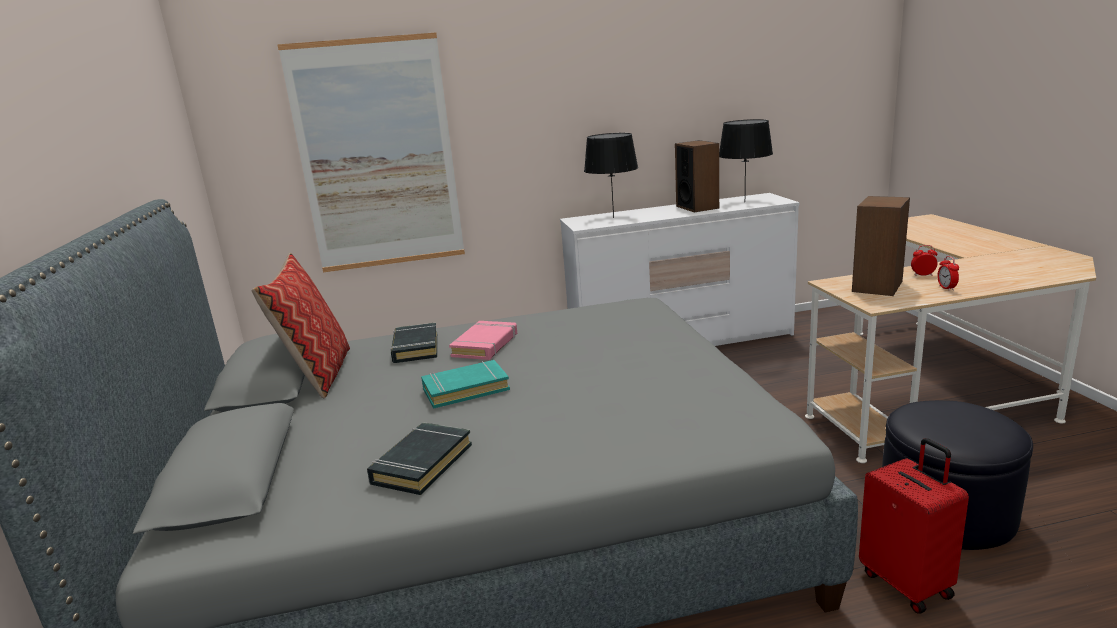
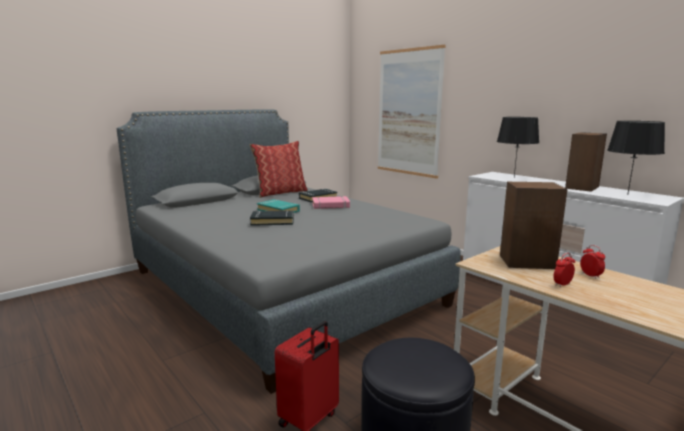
camera: 60 degrees right, 5 degrees down
(421, 464) = (210, 217): black book -> black book (272, 221)

